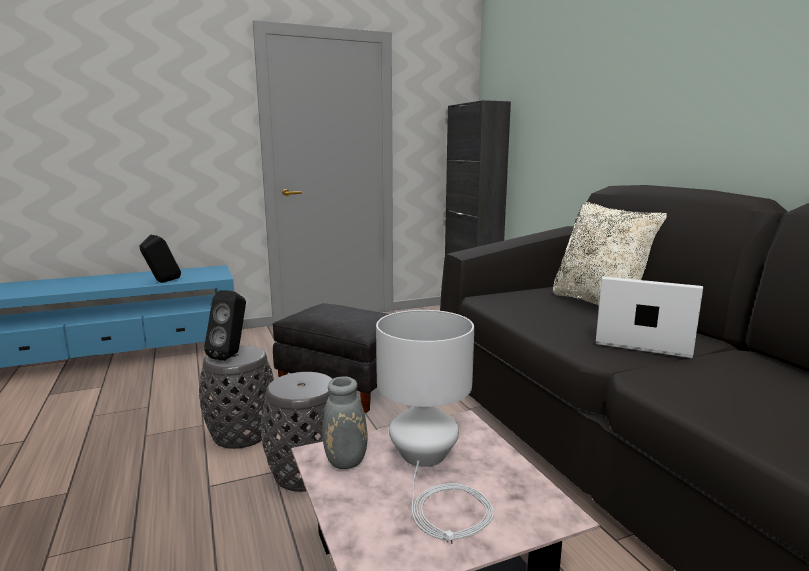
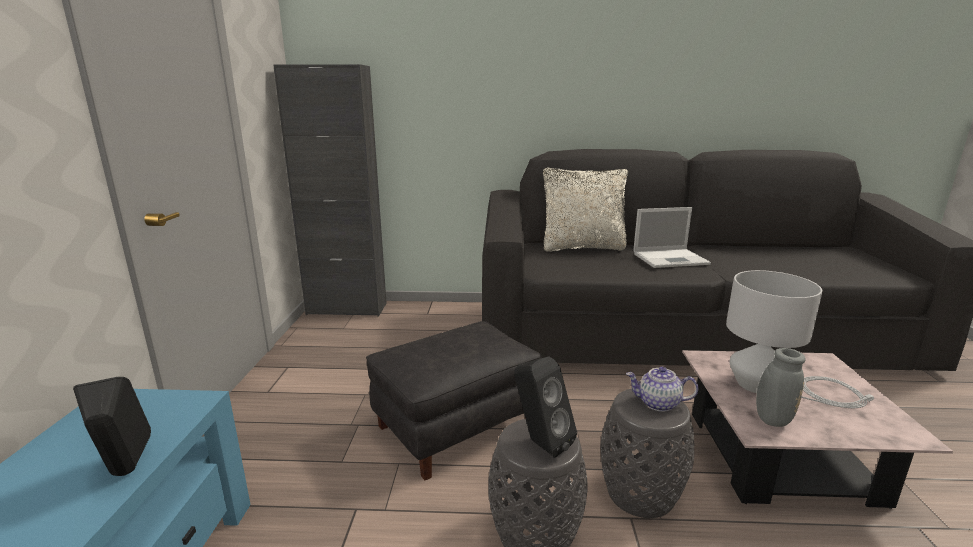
camera: 65 degrees left, 5 degrees up
(306, 386) = (658, 403): none -> teapot
(641, 340) = (671, 258): laptop -> laptop turned 150 degrees counterclockwise

